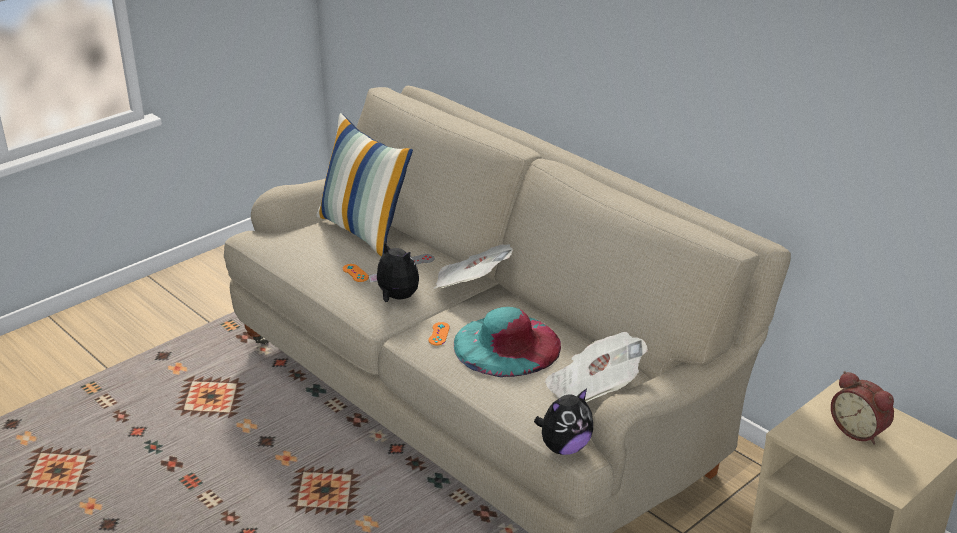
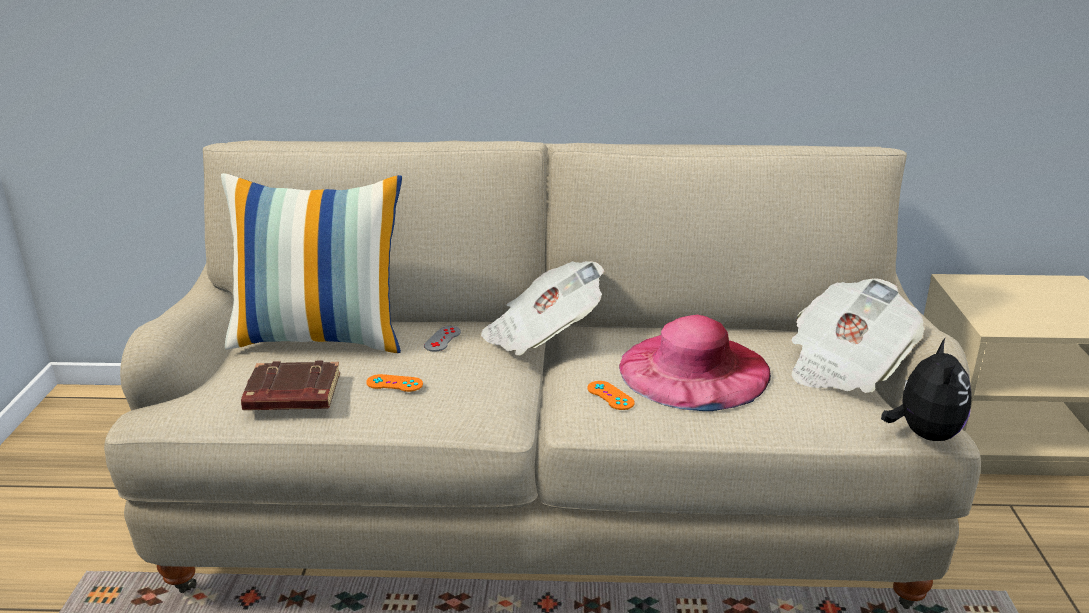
camera: 45 degrees left, 5 degrees down
(306, 255) = (291, 395): none -> brown book
(396, 298) = (486, 387): plush toy -> none
(507, 345) = (694, 369): turquoise hat -> pink hat
(859, 430) = (1019, 300): alarm clock -> none

